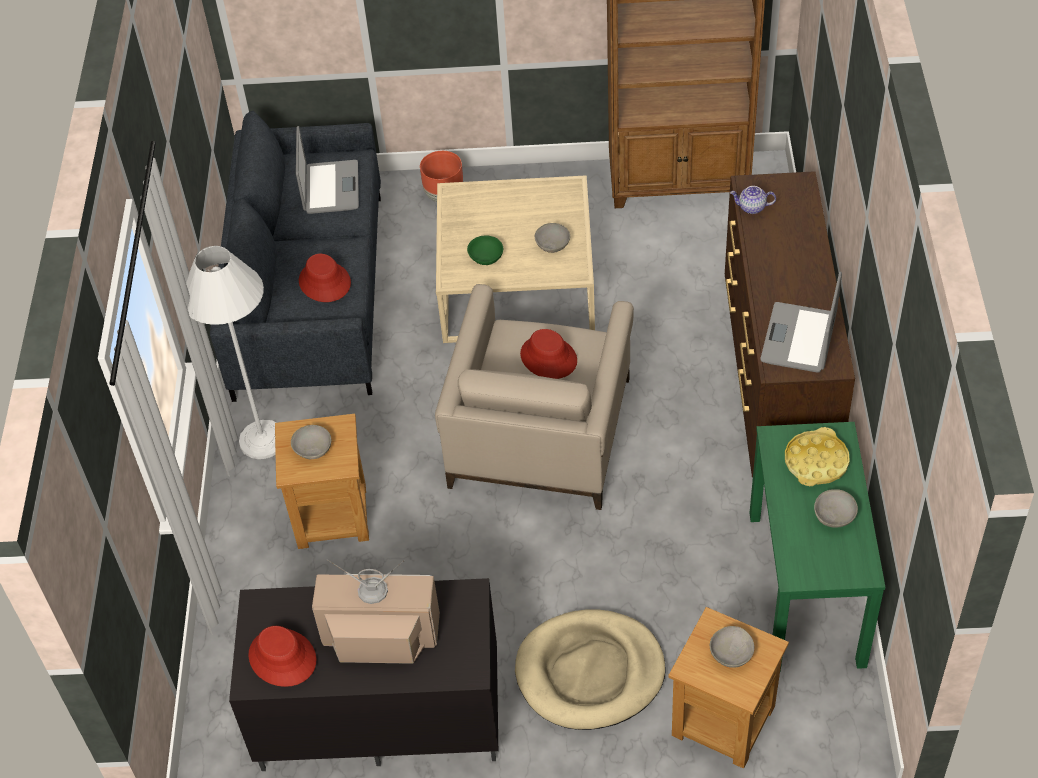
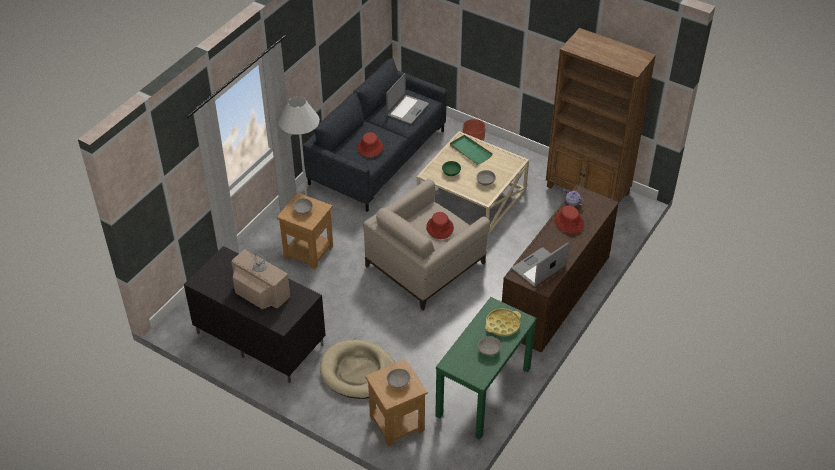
camera: 30 degrees right, 5 degrees down
(282, 658) = (216, 280): red hat -> red hat (569, 222)
(485, 207) = (470, 151): none -> green tray

